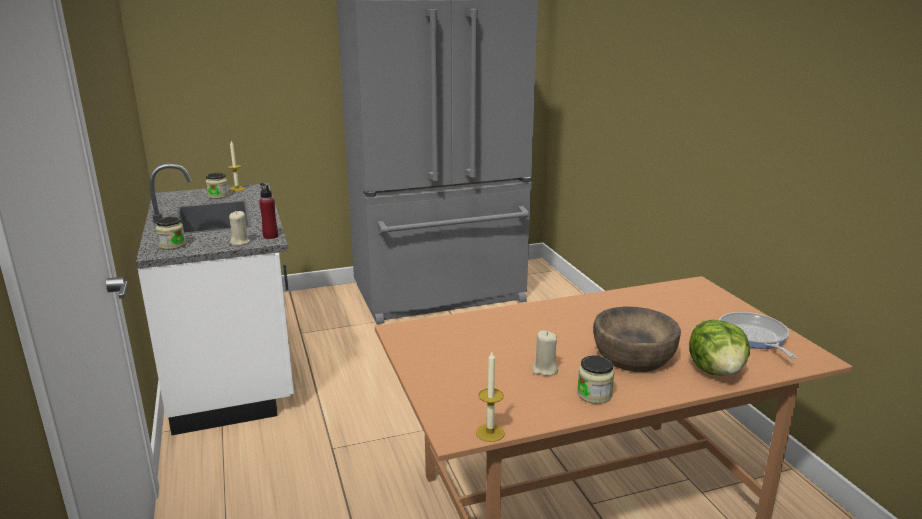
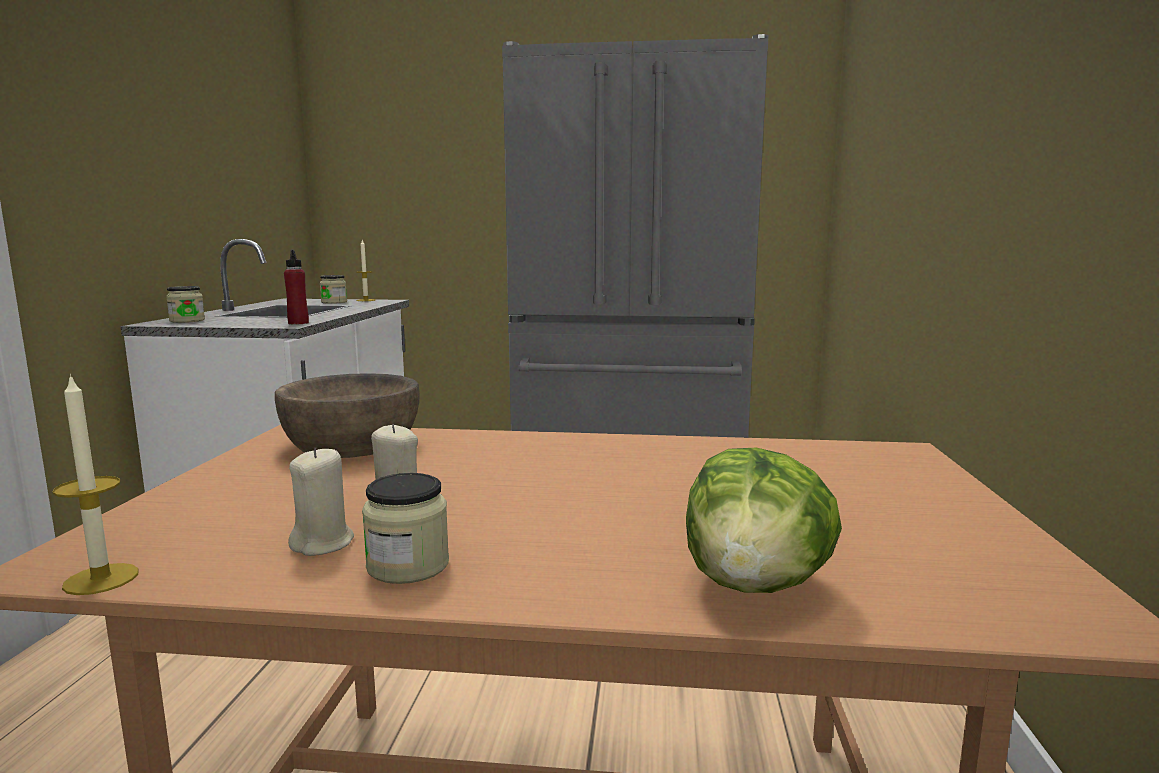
camera: 25 degrees right, 10 degrees down
(240, 242) = (255, 324): beige candle -> beige candle (323, 544)
(633, 356) = (599, 524): brown bowl -> brown bowl (352, 443)
(753, 337) = (940, 544): frying pan -> none

